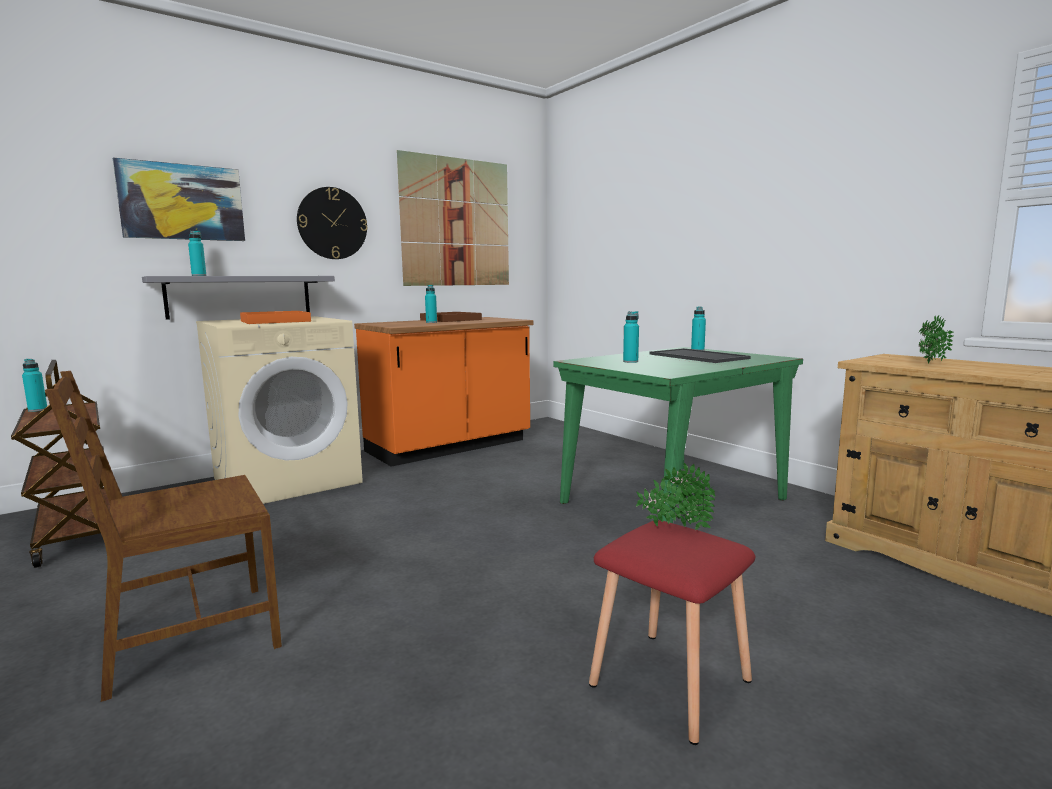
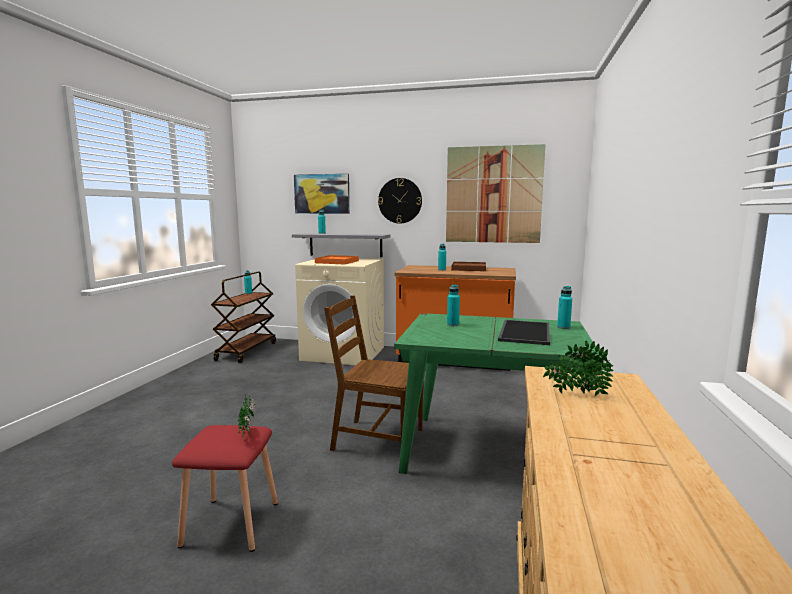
camera: 50 degrees right, 0 degrees up
(189, 638) = (188, 405): brown chair -> brown chair (377, 440)

